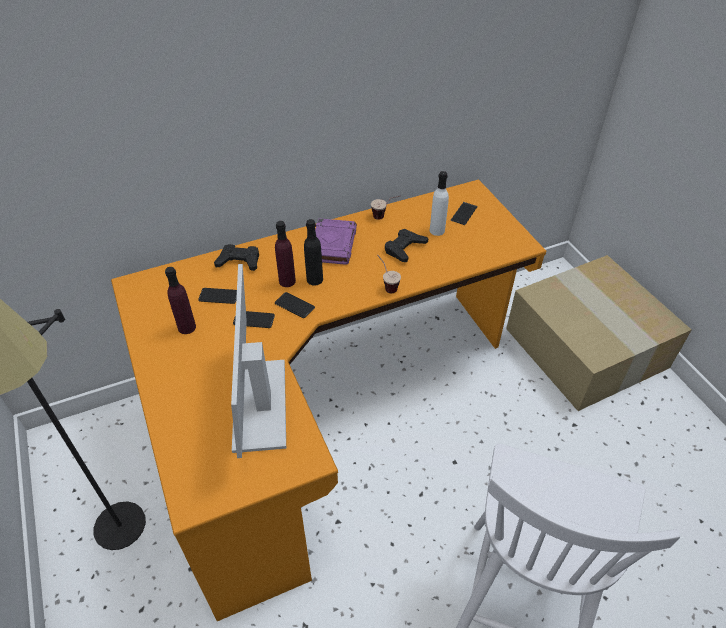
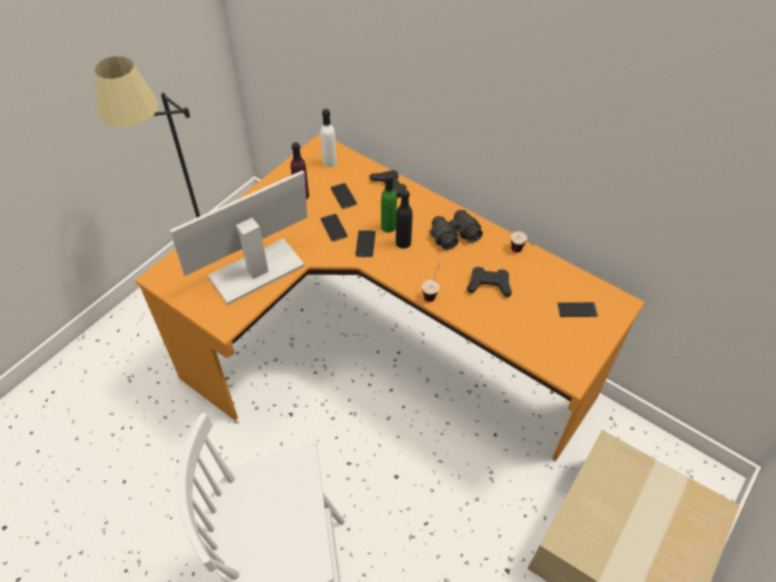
camera: 60 degrees right, 5 degrees up
(287, 281) = (388, 227): purple bottle -> green bottle
(333, 244) = (454, 234): purple book -> black binoculars
(437, 230) = (533, 298): white bottle -> white bottle (329, 162)

